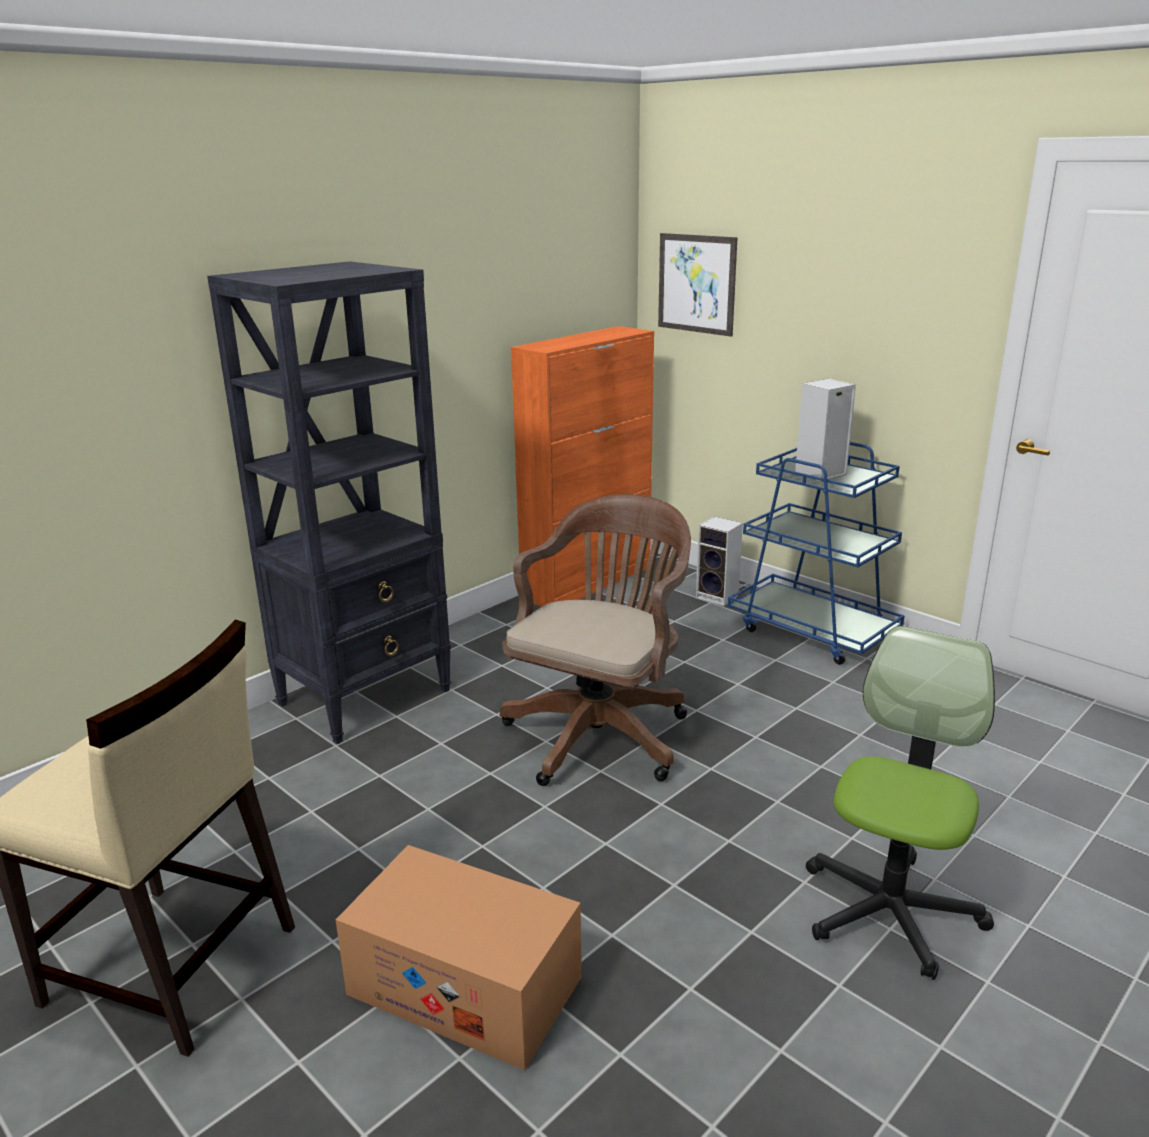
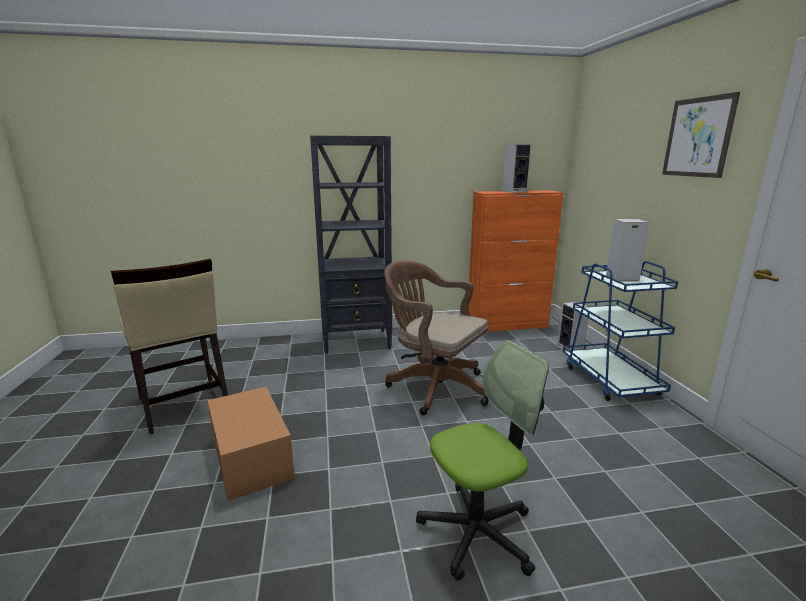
camera: 35 degrees right, 5 degrees down
(581, 338) = (515, 191): none -> speaker
(601, 731) = (433, 386): brown office chair -> brown office chair turned 120 degrees counterclockwise
(696, 284) = (593, 167): picture -> picture (698, 137)

